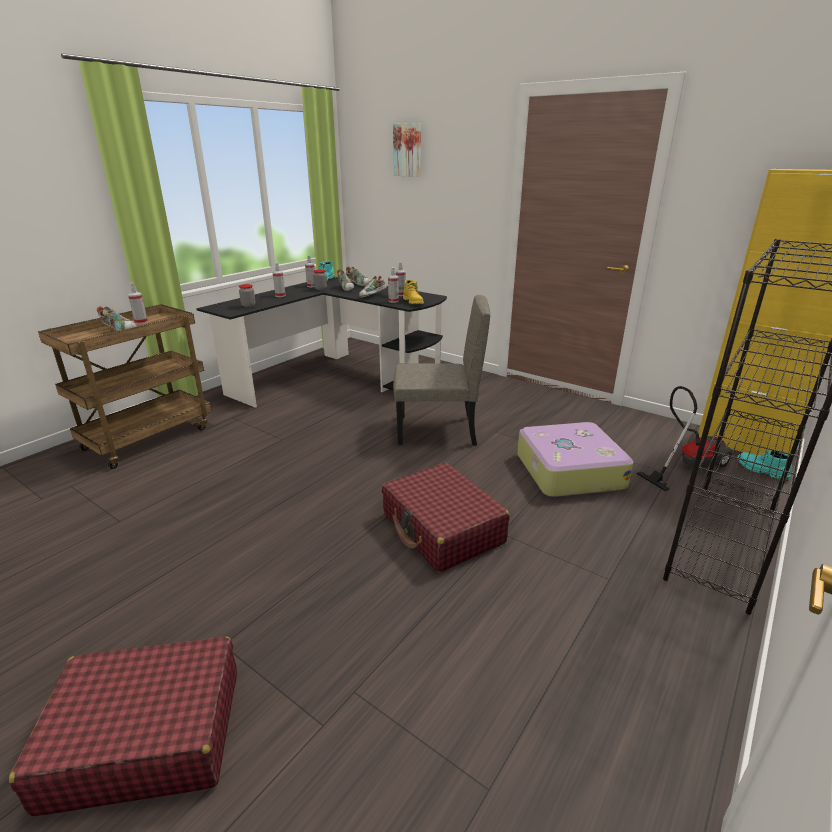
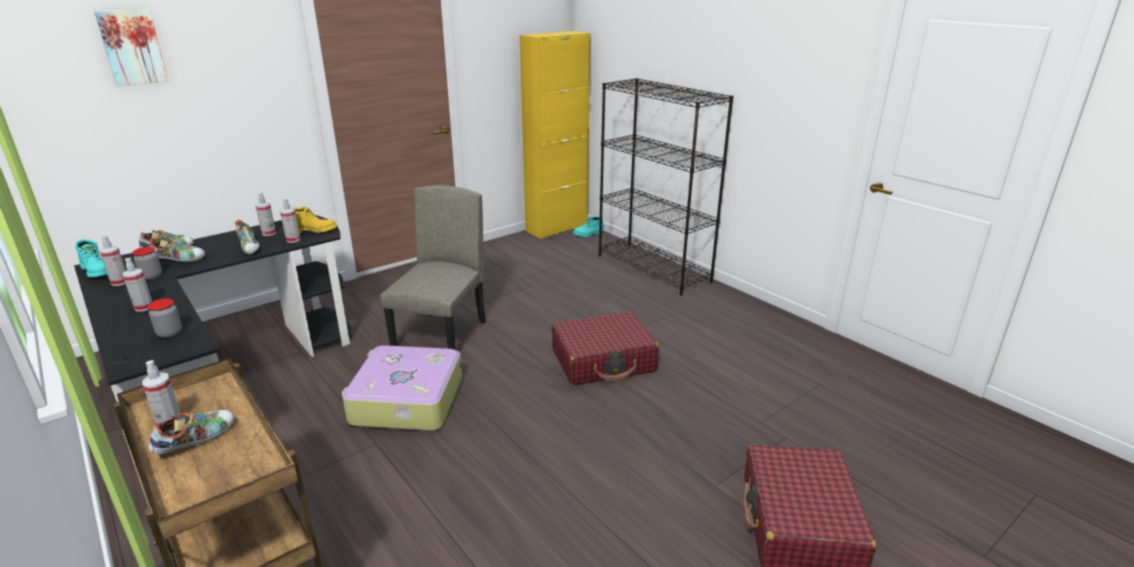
camera: 75 degrees left, 0 degrees up
(568, 470) = (552, 292): suitcase -> suitcase (406, 401)
(687, 465) = (570, 251): vacuum cleaner -> none

